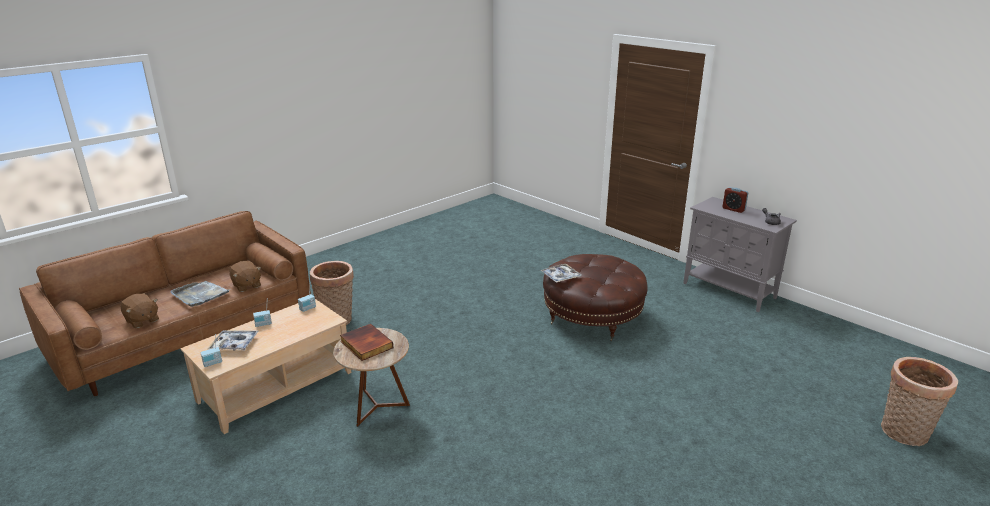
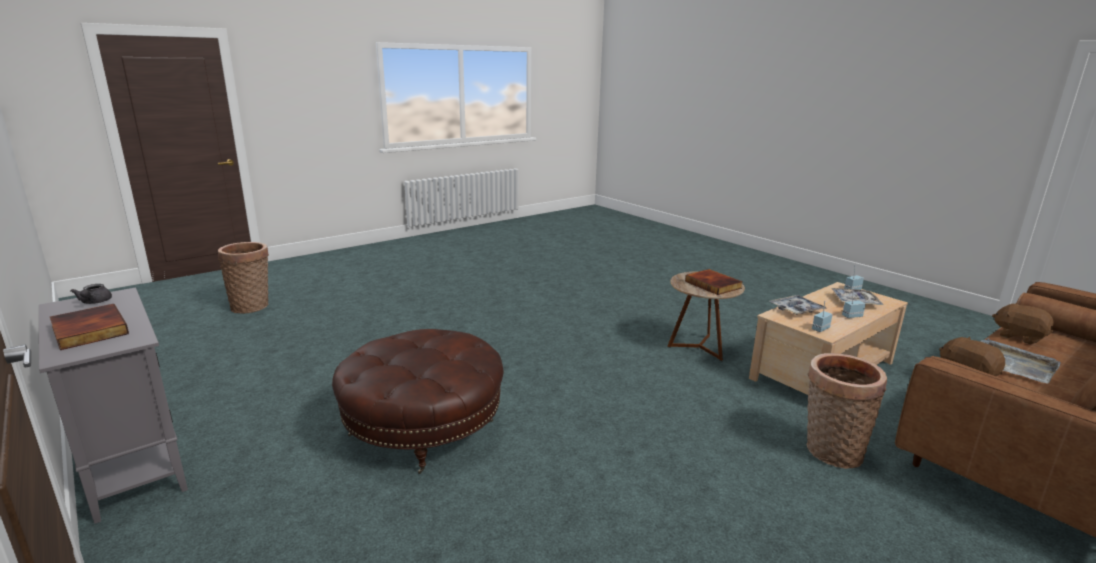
camera: 175 degrees left, 5 degrees down
(560, 277) = (478, 352): tray -> tray (796, 309)
(733, 209) = (88, 330): alarm clock -> book

